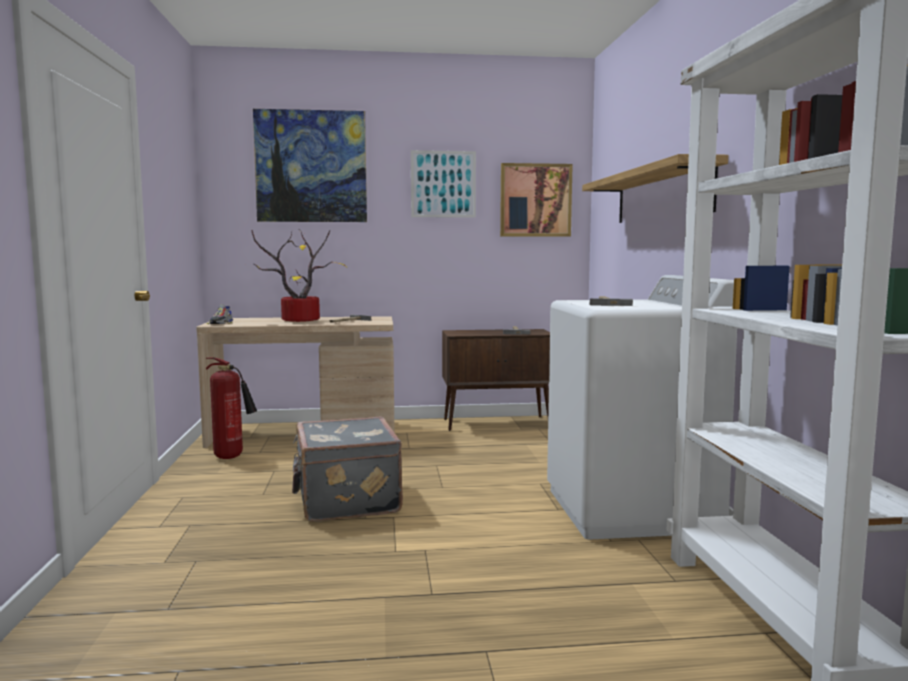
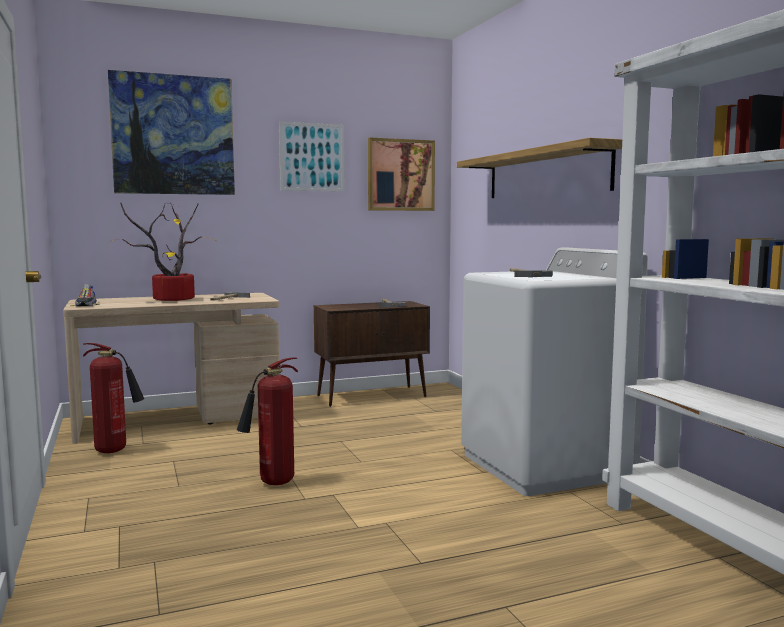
camera: 15 degrees left, 0 degrees up
(345, 500) = (273, 484): grey suitcase -> fire extinguisher

